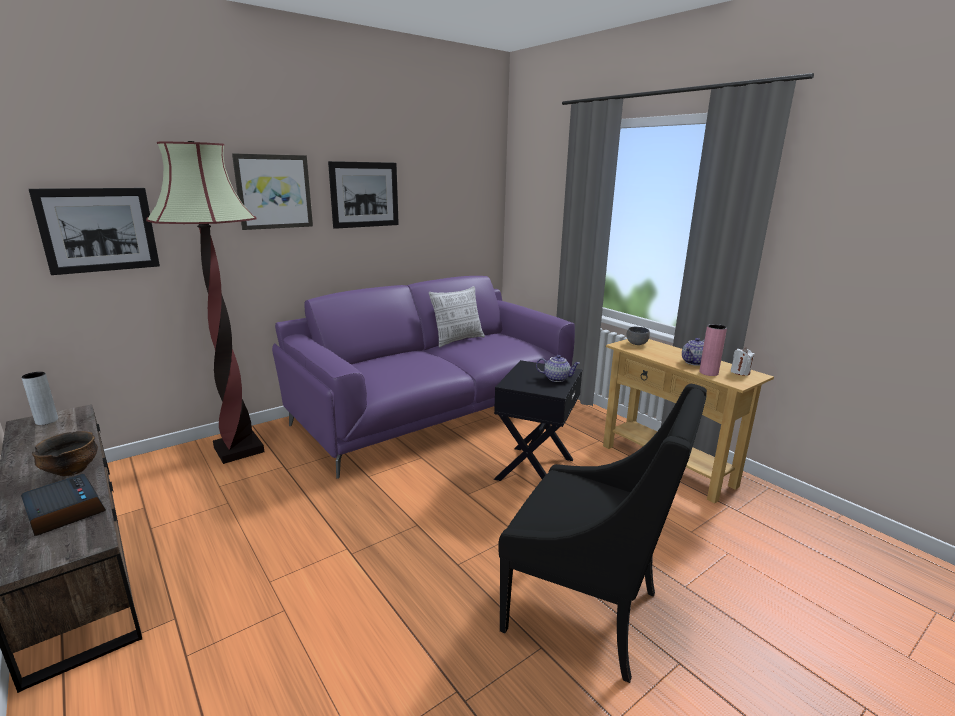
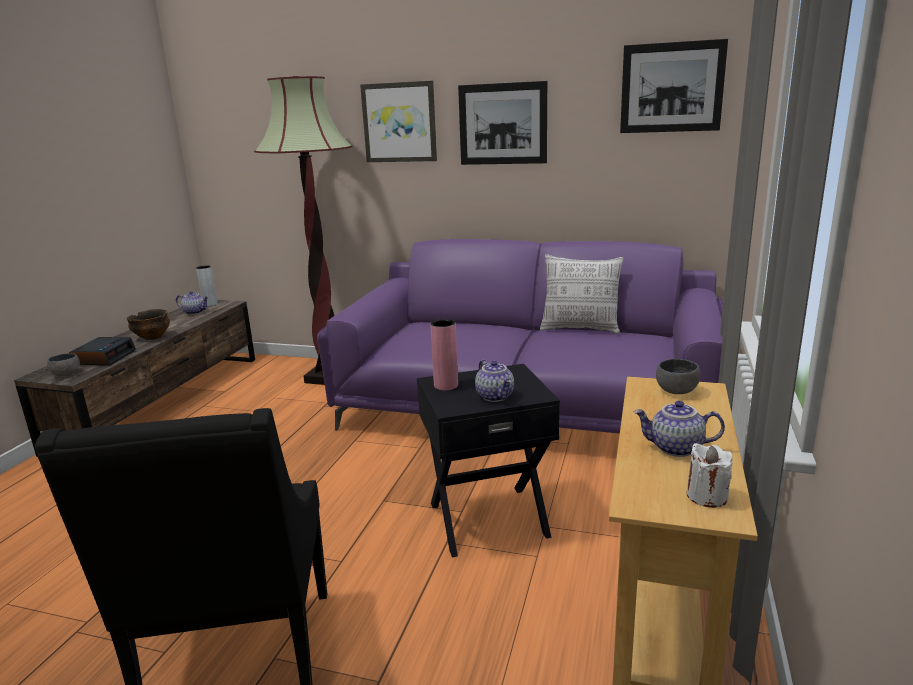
camera: 55 degrees right, 0 degrees up
(50, 433) = (195, 312): none -> teapot
(63, 545) = (67, 374): none -> grey bowl
(98, 230) = (263, 158): picture -> picture (671, 87)
(708, 373) = (645, 469): pink vase -> pink vase (446, 385)

